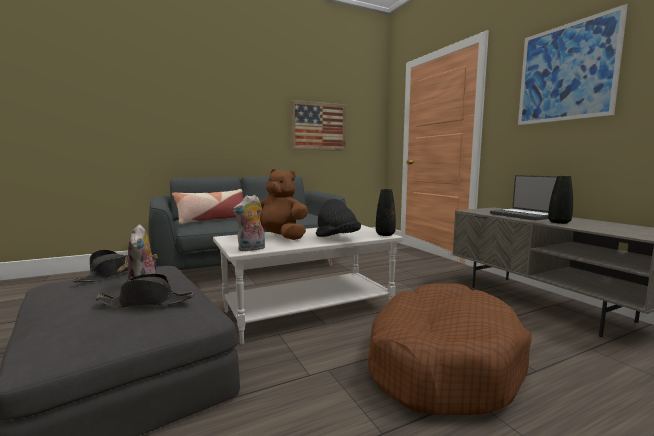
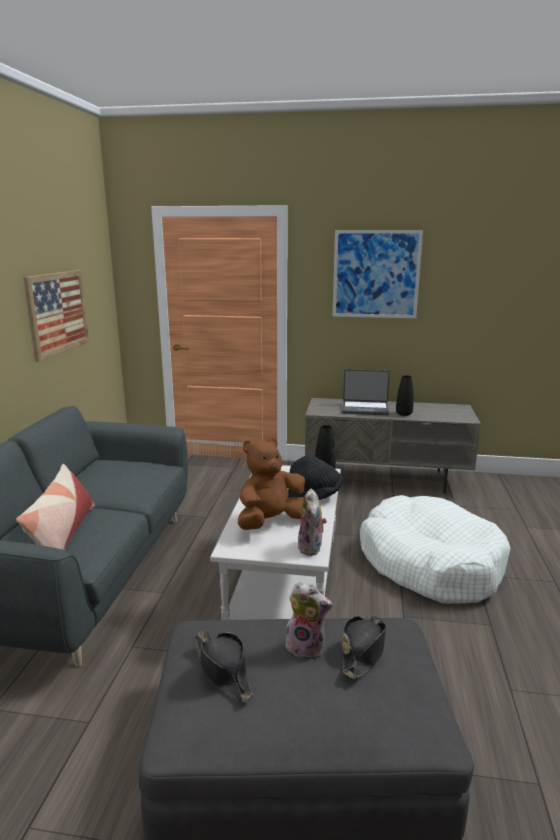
camera: 55 degrees left, 10 degrees up
(440, 362) = (430, 563): brown dog bed -> white dog bed

